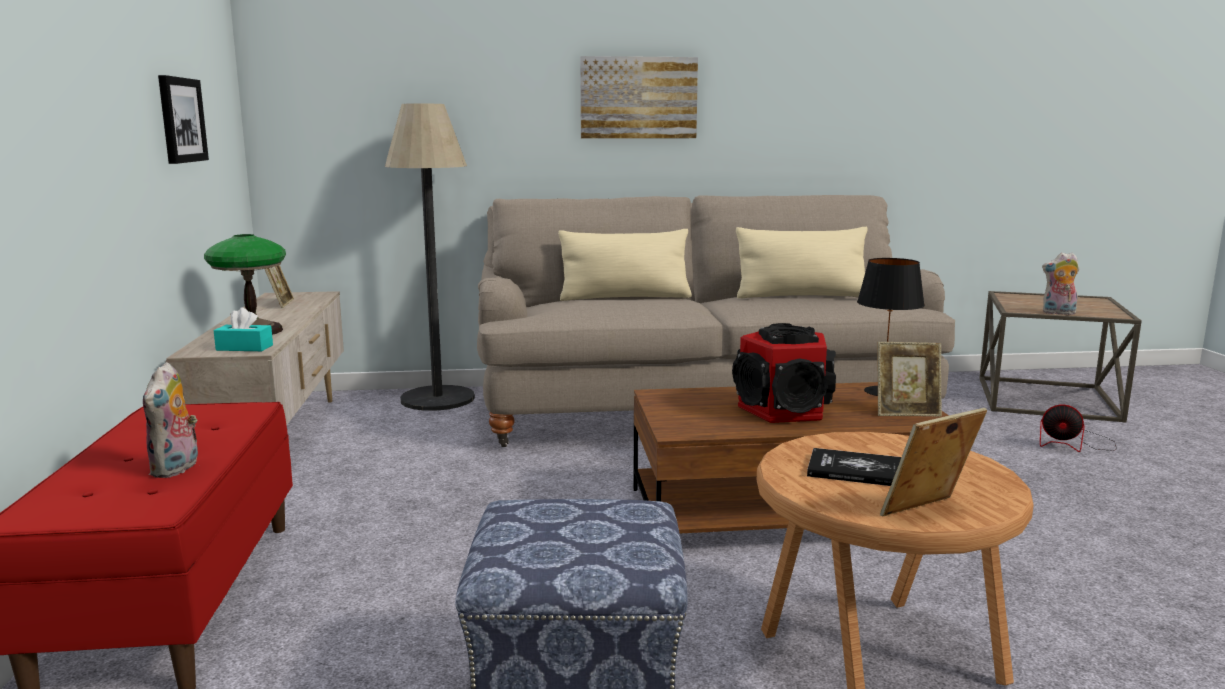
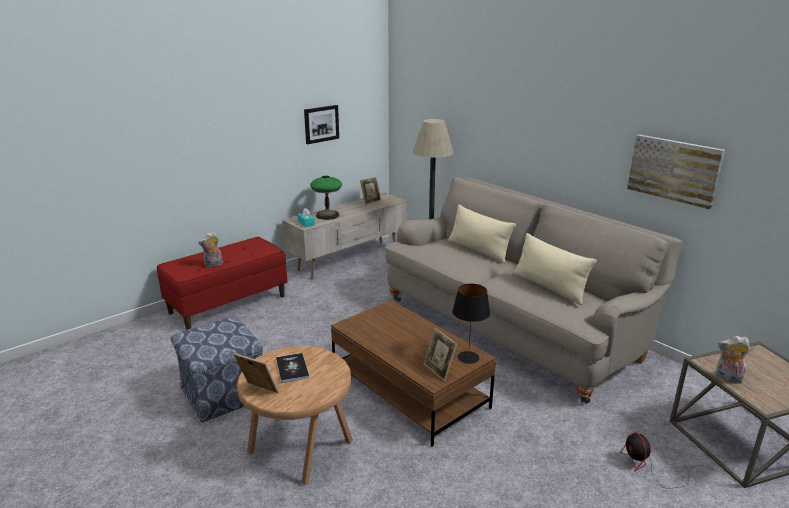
camera: 55 degrees right, 10 degrees up
(638, 98) = (544, 133): picture -> picture (674, 170)
(784, 410) = (404, 339): speaker -> none
(1058, 313) = (727, 379): plush toy -> plush toy turned 45 degrees counterclockwise

